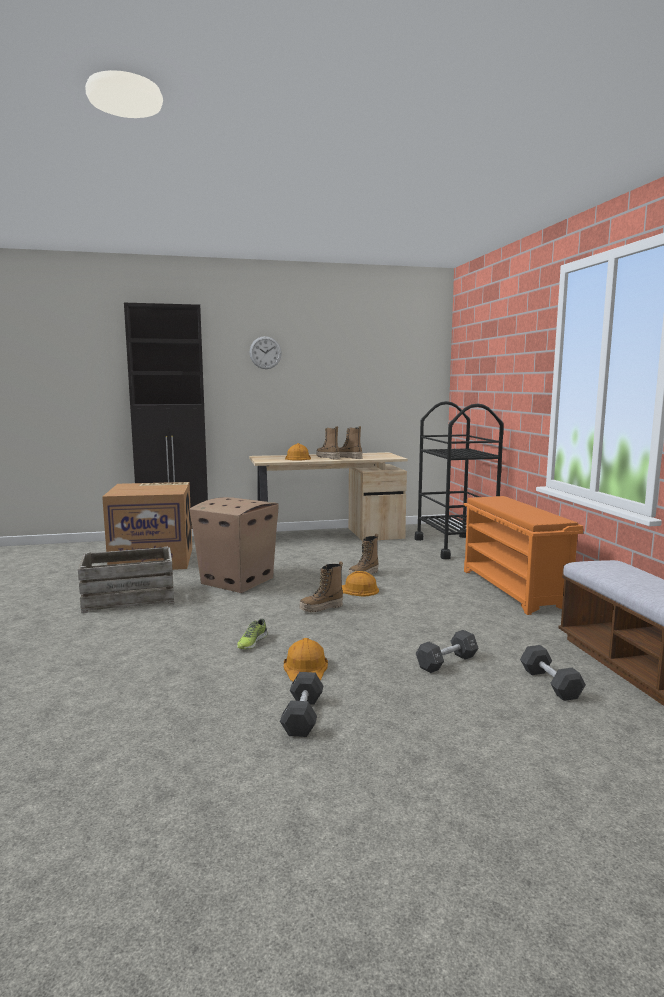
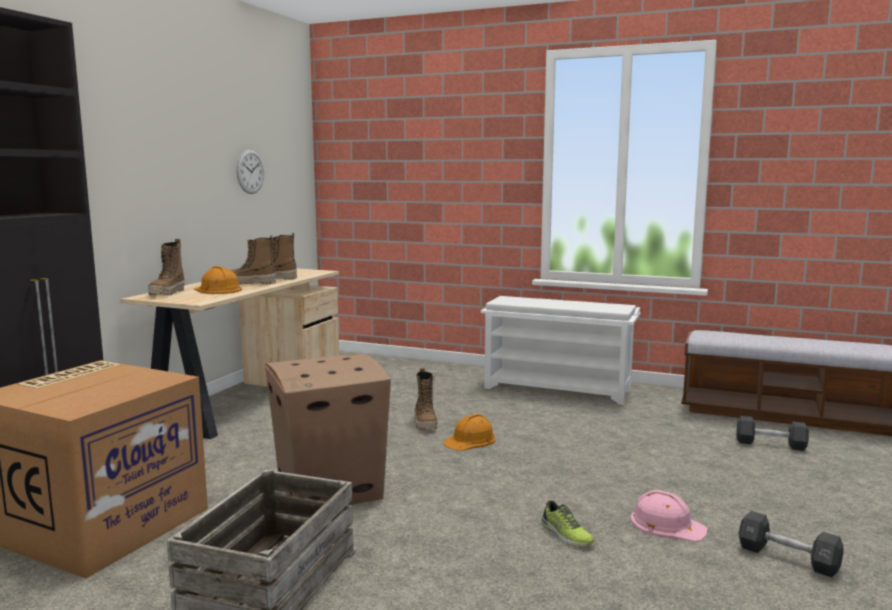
camera: 55 degrees left, 0 degrees up
(265, 352) = (129, 120): wall clock -> wall clock (250, 171)
(306, 667) = (667, 524): orange hard hat -> pink hard hat
(321, 608) = (502, 471): boot -> boot (168, 293)
(446, 662) = (702, 462): black dumbbell -> none
(455, 547) = (407, 369): black cart -> none
(514, 589) = (558, 389): orange shoe rack -> white shoe rack

